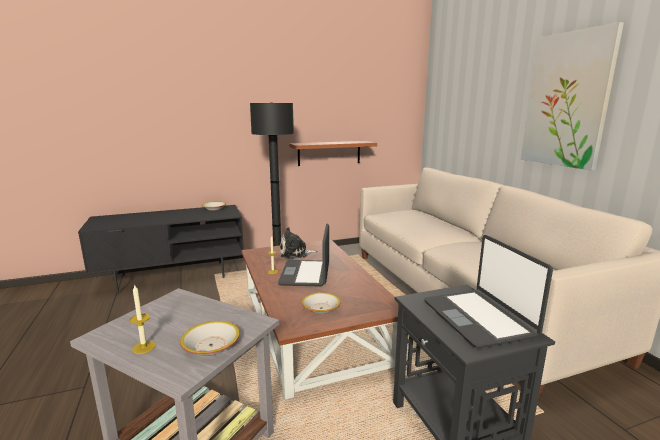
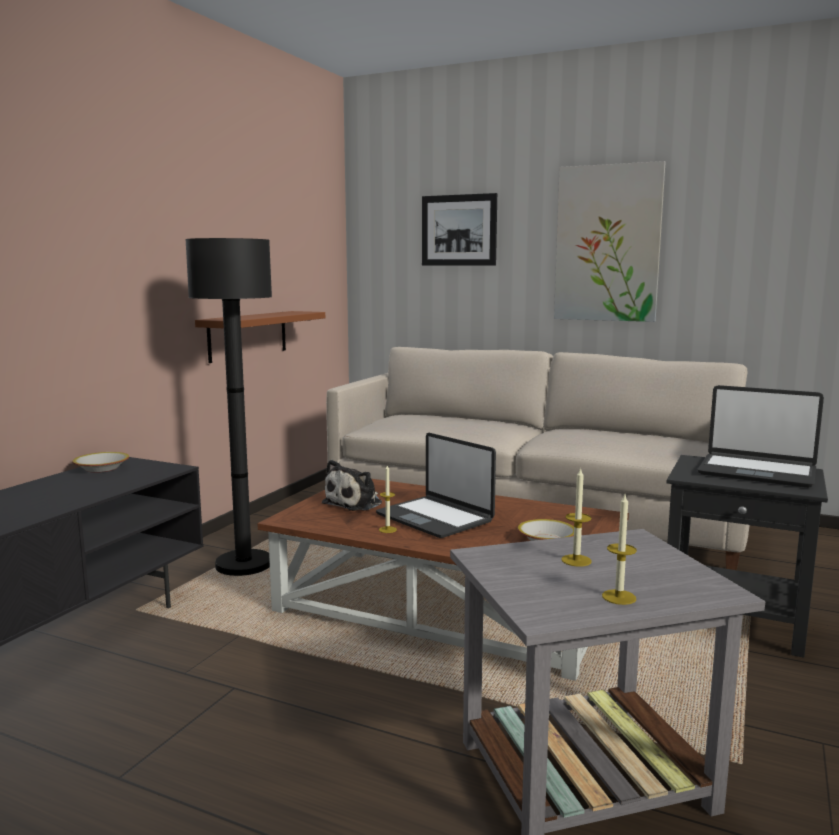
camera: 45 degrees left, 5 degrees down
(194, 319) = (576, 560): none -> candle
(211, 346) = (665, 567): bowl -> none
(476, 90) = (459, 230): none -> picture

